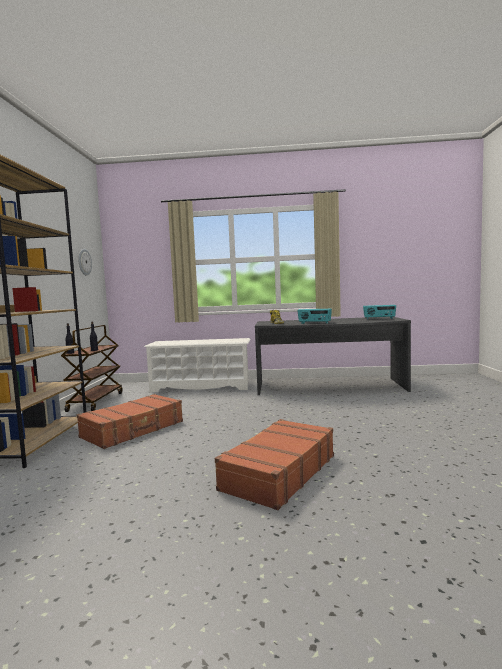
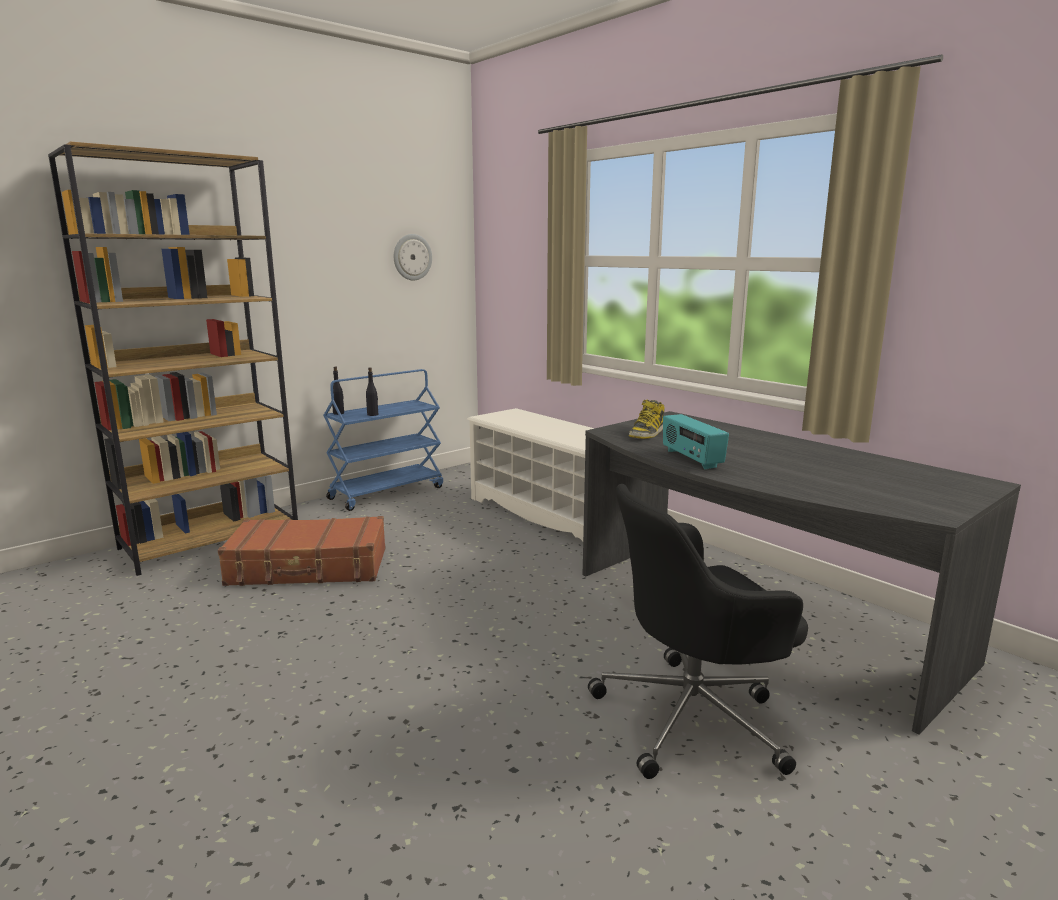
camera: 45 degrees right, 10 degrees up
(96, 401) = (387, 492): brown cart -> blue cart
(278, 472) = (234, 761): brown suitcase -> none
(367, 407) = (693, 717): none -> black office chair
(379, 319) = (912, 488): radio -> none

